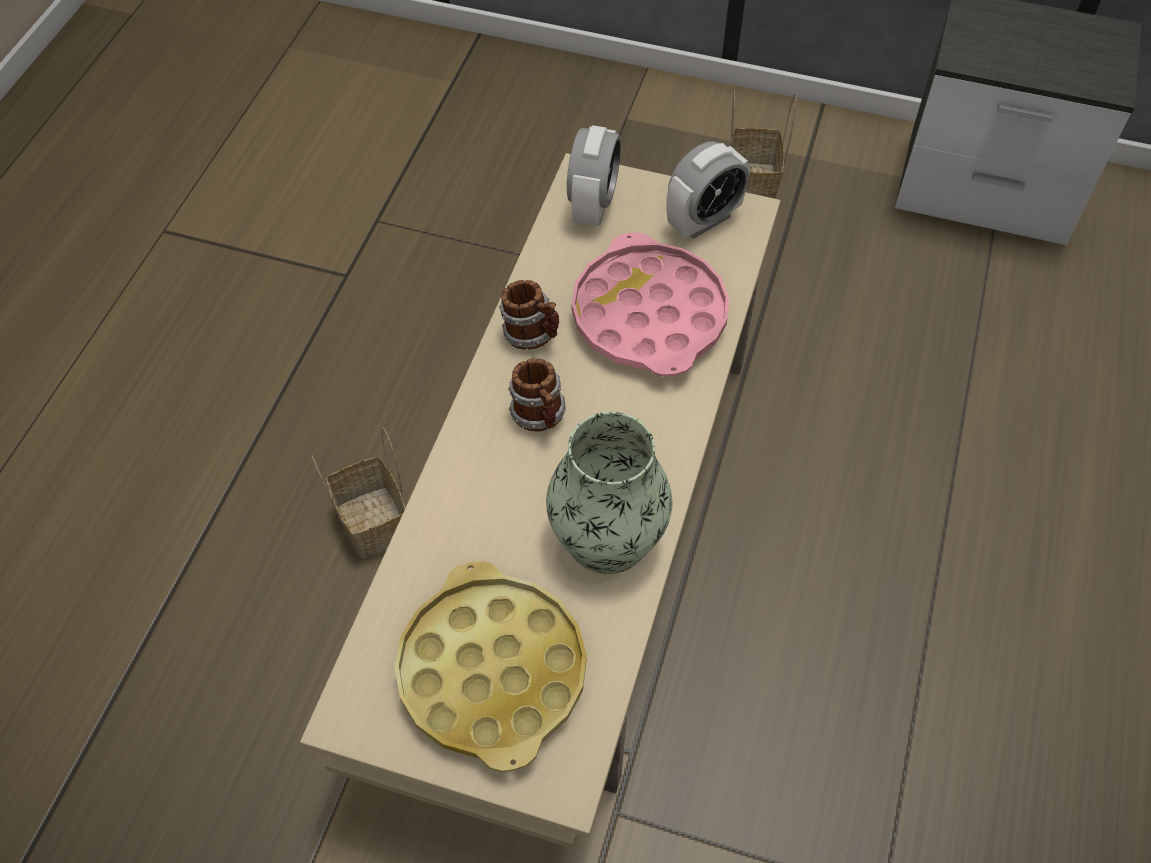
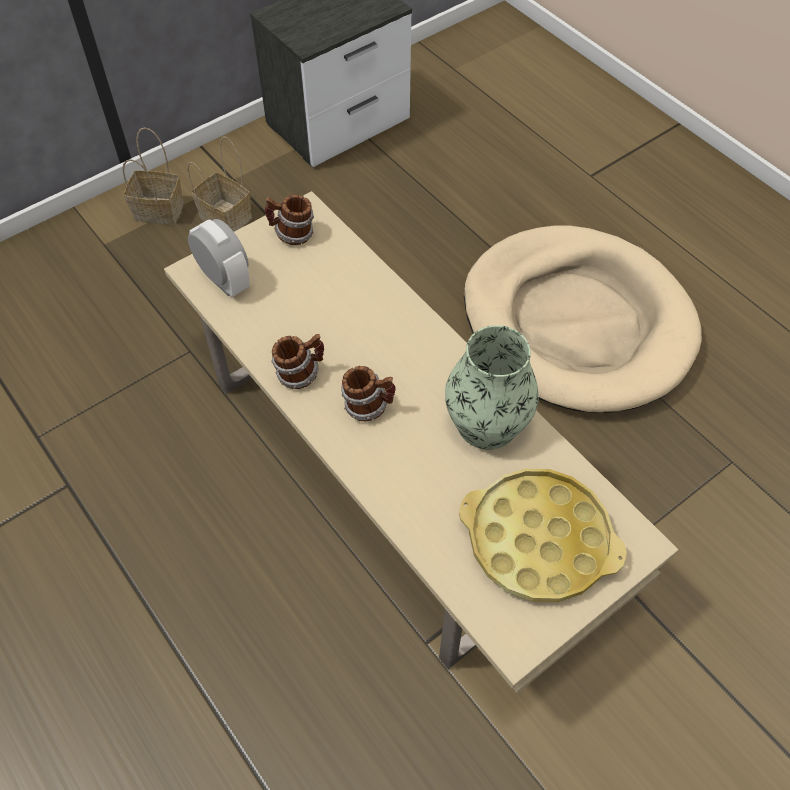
camera: 55 degrees left, 0 degrees up
(371, 521) = (294, 586): basket -> basket (157, 211)
(648, 316) = (340, 305): pink tray -> none
(703, 221) = (292, 235): alarm clock -> mug
(934, 596) = (577, 323): none -> beige dog bed

